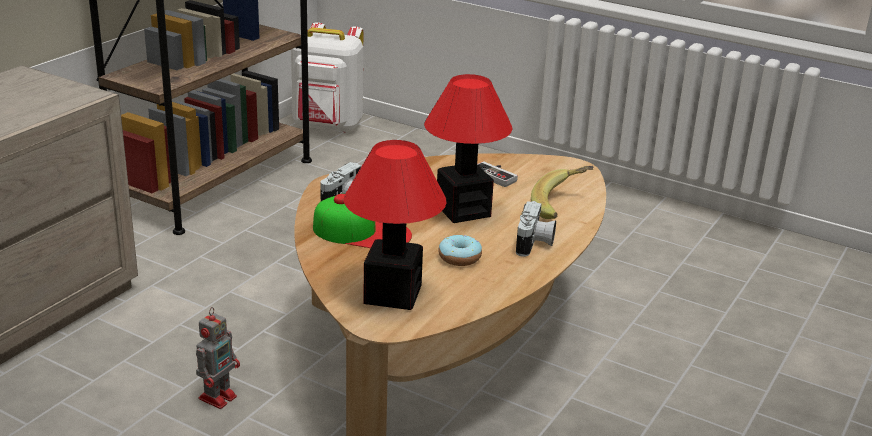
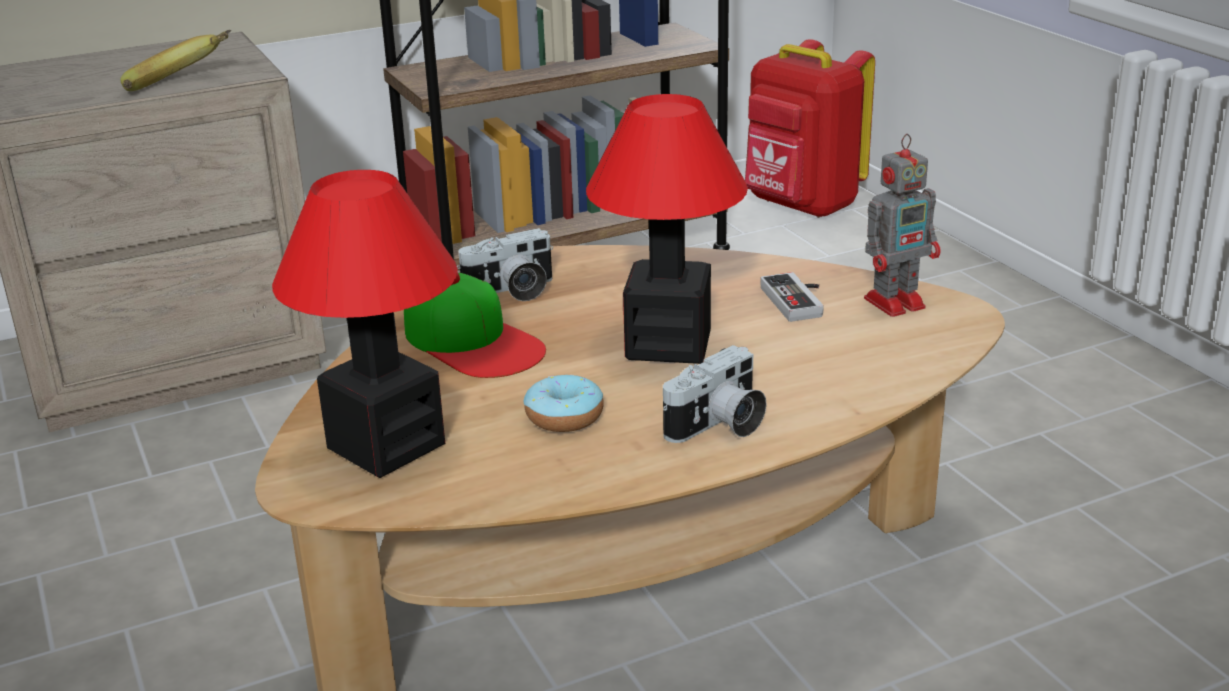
camera: 35 degrees right, 0 degrees up
(219, 396) = (261, 546): toy robot -> toy robot (897, 302)
(328, 127) = (801, 206): white backpack -> red backpack
(562, 207) = (850, 376): banana -> banana (184, 85)

